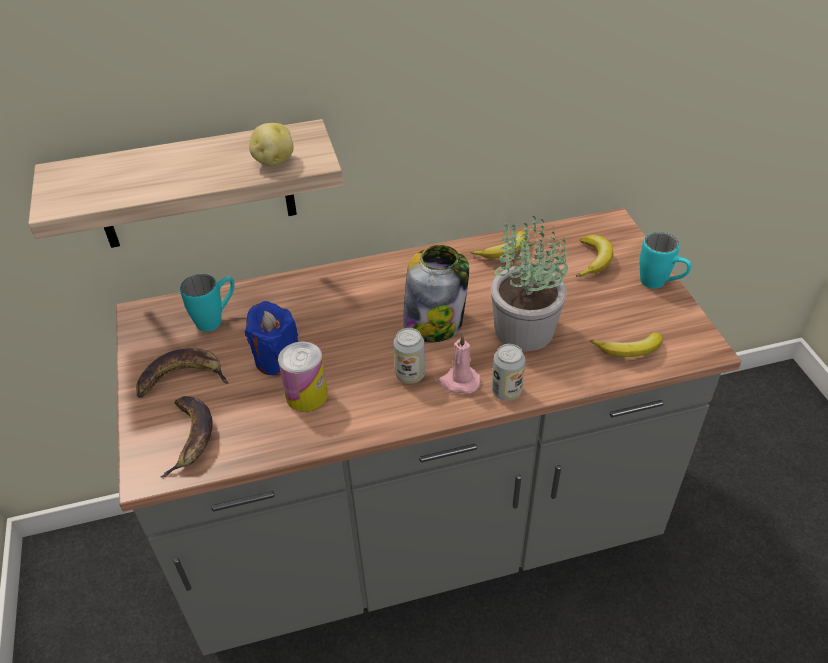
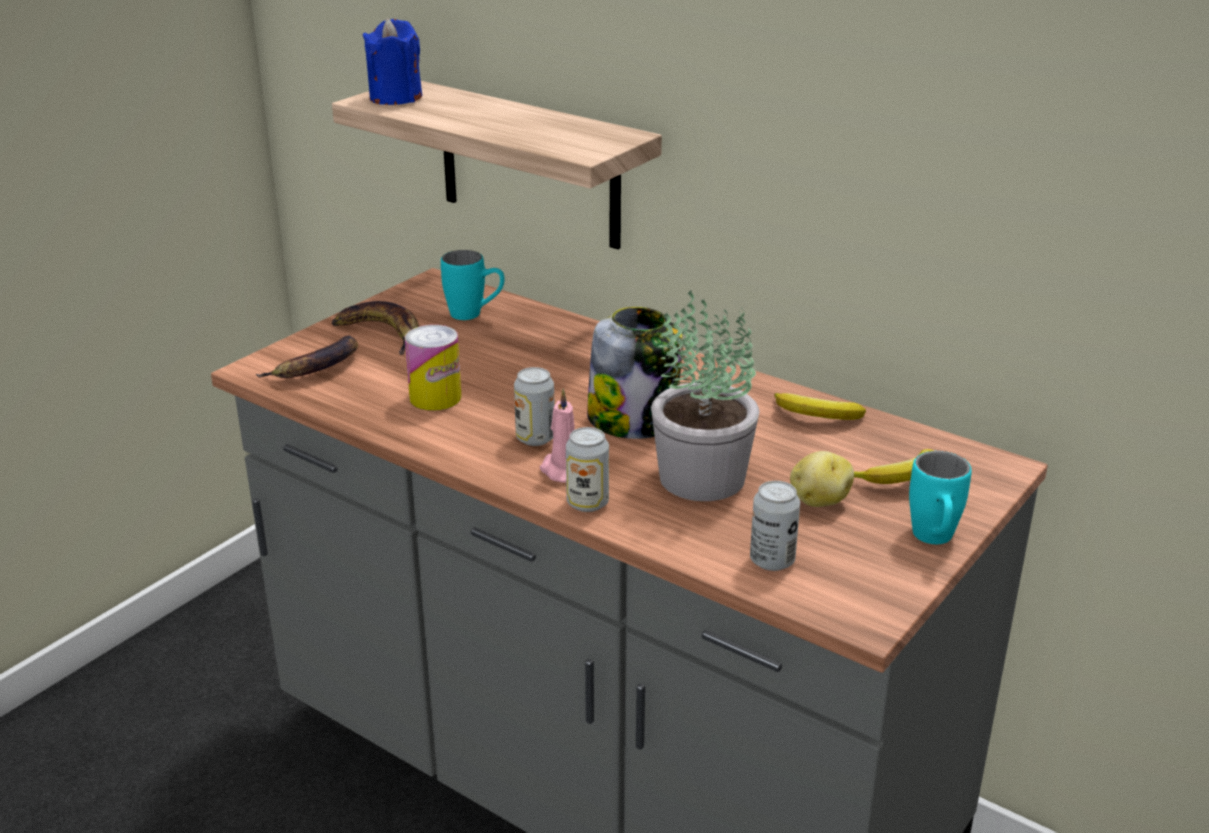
camera: 50 degrees right, 15 degrees down
(273, 161) = (555, 139): potato -> potato (819, 500)
(277, 359) = (463, 364): blue candle -> blue candle (395, 97)
(629, 350) = (772, 561): banana -> can

